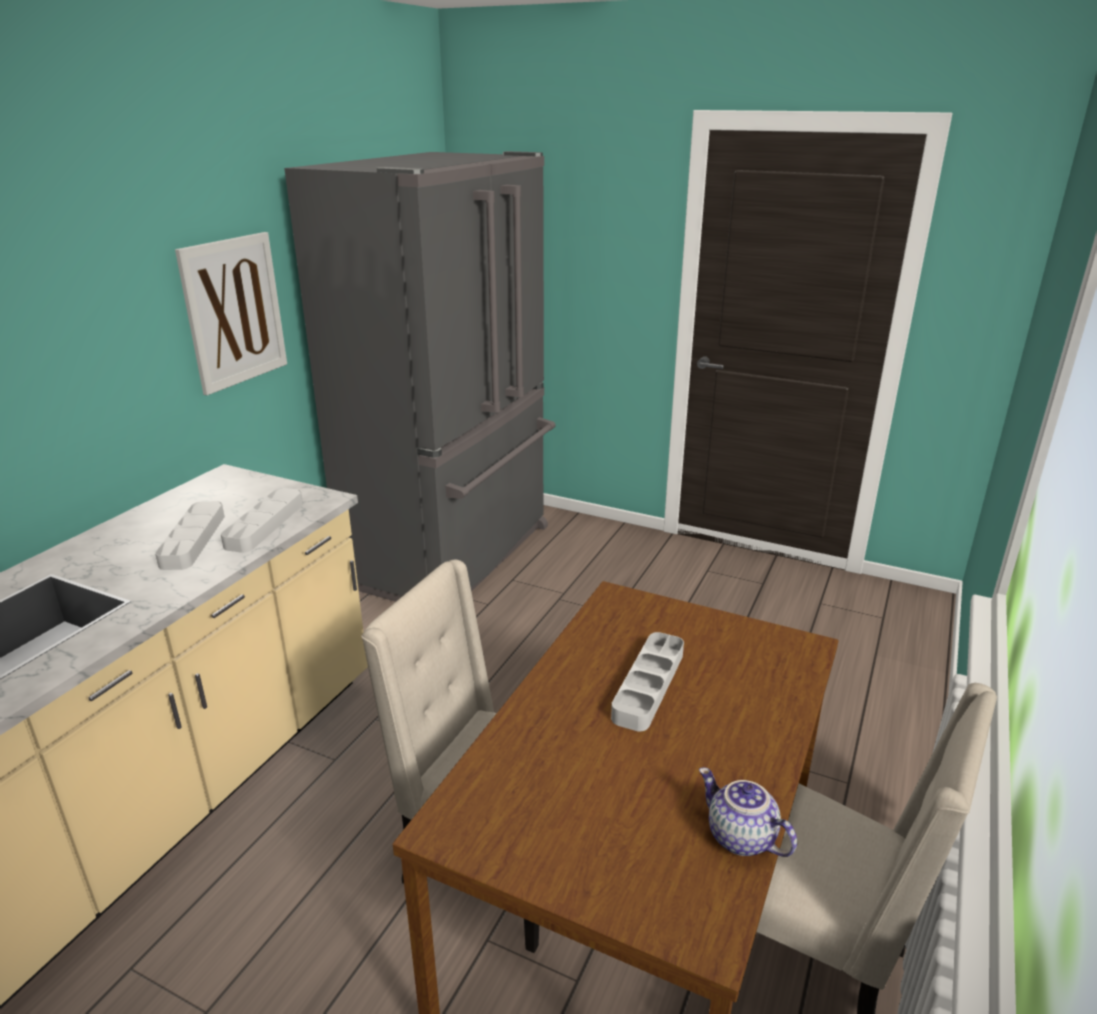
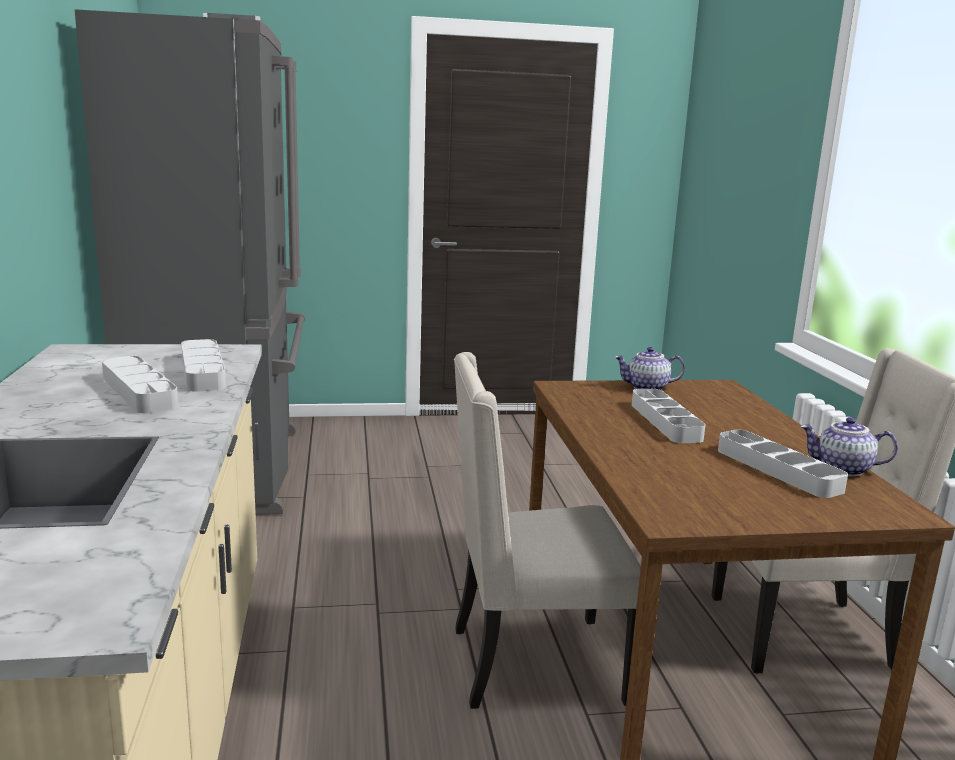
camera: 35 degrees left, 10 degrees down
(234, 311) = (42, 162): picture -> none
(661, 806) = (777, 469): none -> grey tray
(705, 626) = (647, 388): none -> teapot

